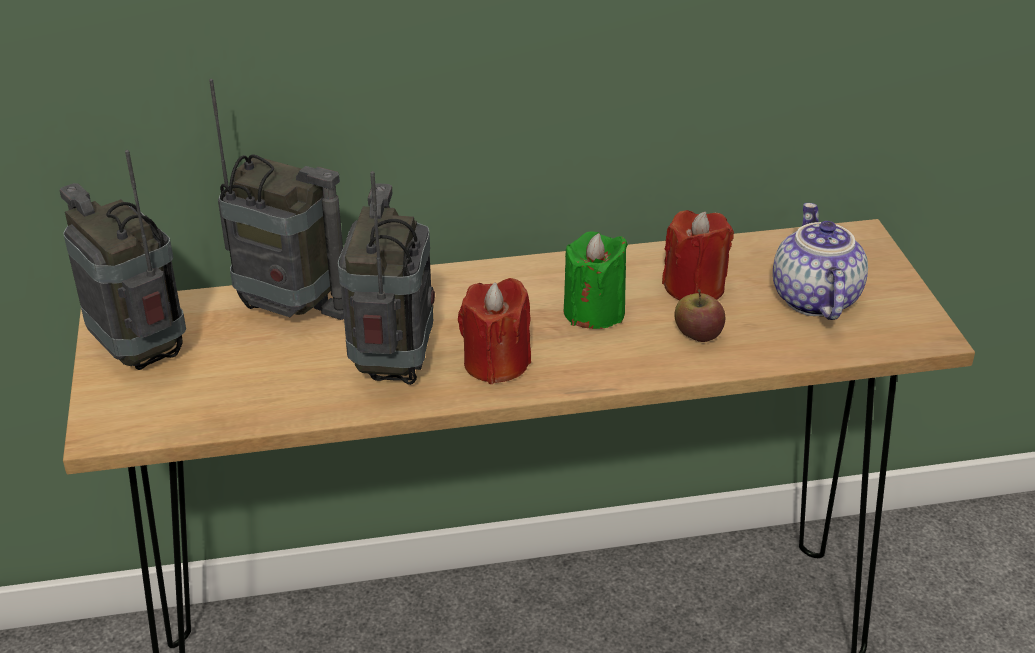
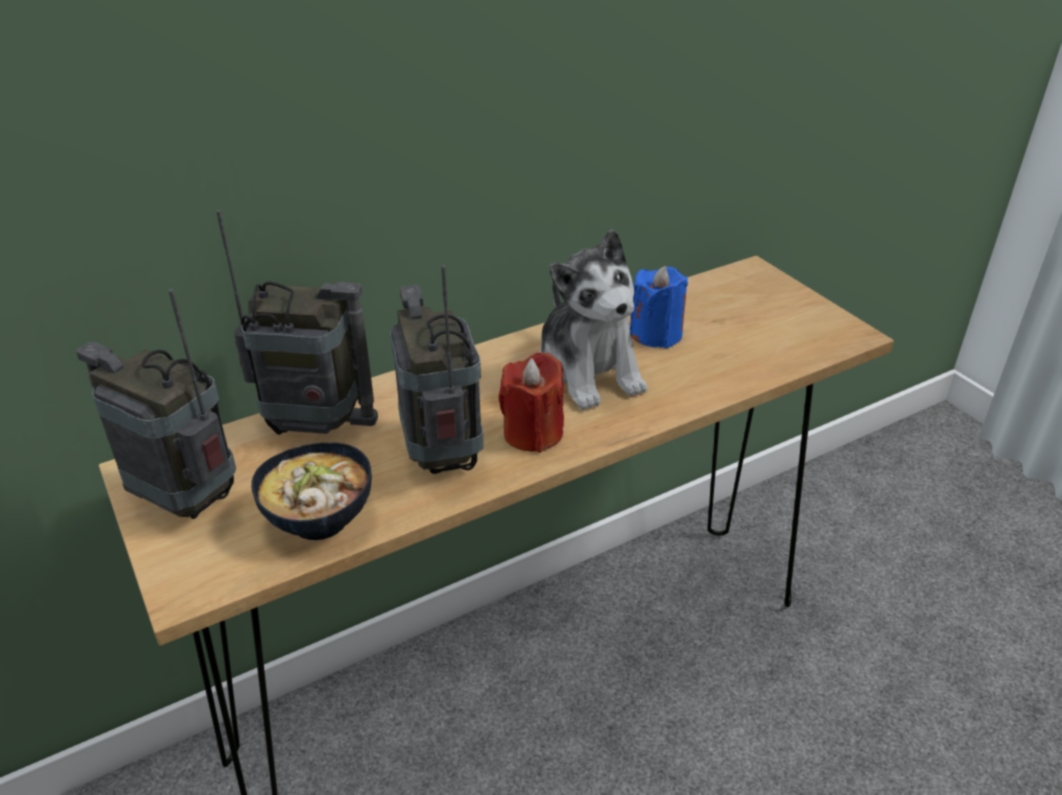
camera: 20 degrees left, 0 degrees up
(248, 399) = (321, 521): none -> bowl
(594, 312) = (588, 371): green candle -> plush toy
(694, 287) = (656, 334): red candle -> blue candle
(697, 334) = (683, 371): apple -> none
(812, 299) = (751, 324): teapot -> none

